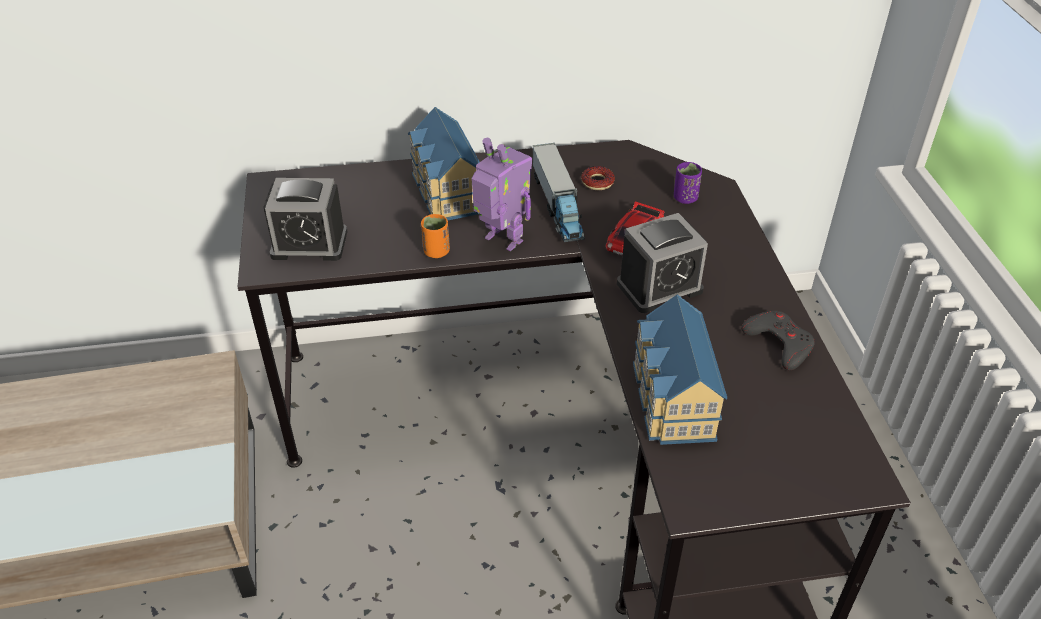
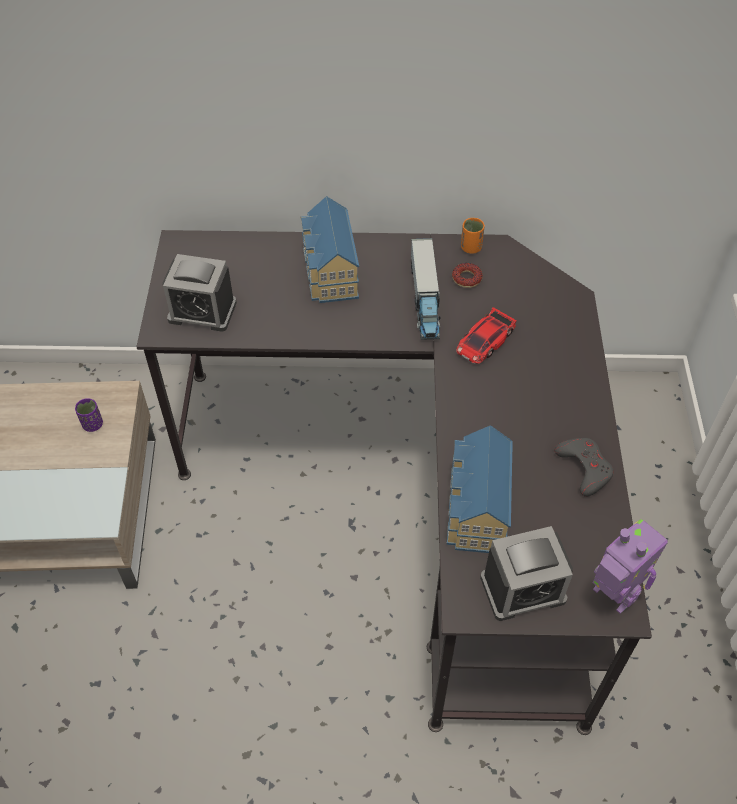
camera: 10 degrees right, 10 degrees up
(436, 252) = (308, 334): orange cup -> orange cup (471, 248)
(502, 241) = (367, 330): toy robot -> toy robot (611, 596)
(659, 287) = (494, 396): alarm clock -> alarm clock (522, 588)
(685, 198) = (542, 306): purple cup -> purple cup (92, 424)

